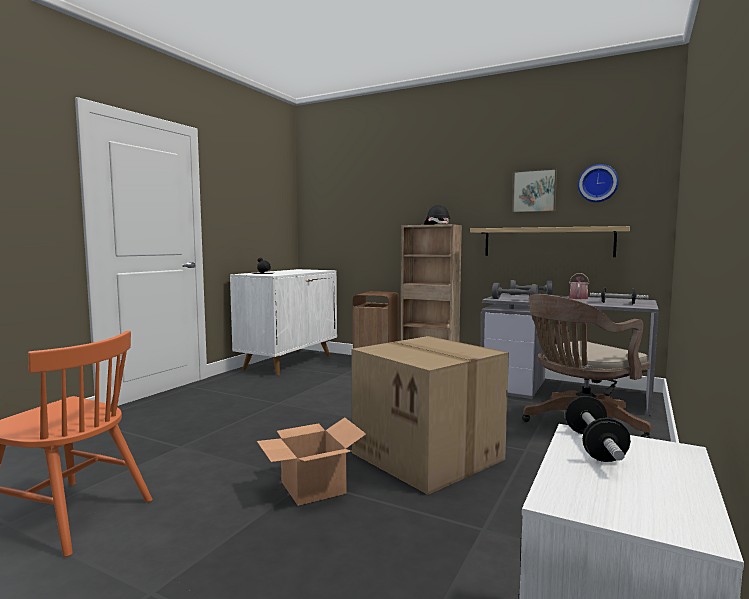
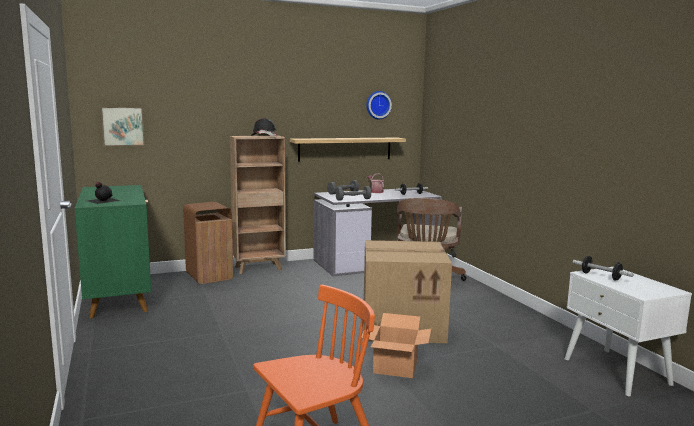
camera: 50 degrees left, 5 degrees up
(289, 362) = (119, 296): white cabinet -> green cabinet
(534, 191) = (335, 108): picture -> picture (123, 126)

